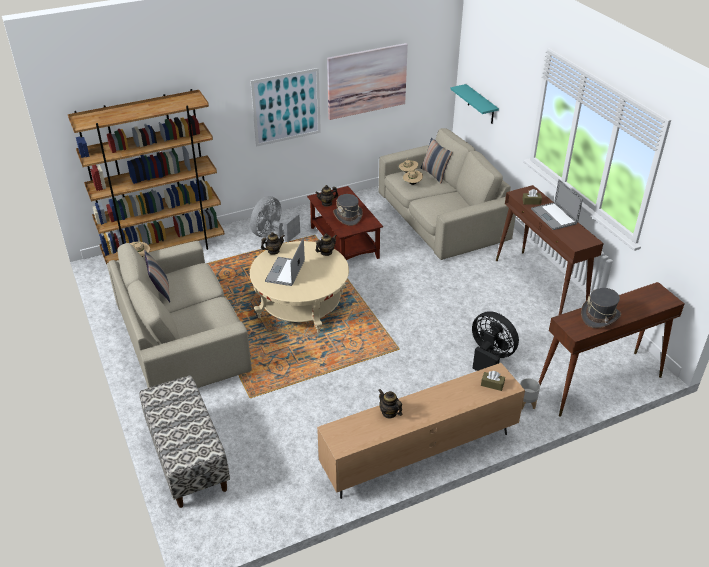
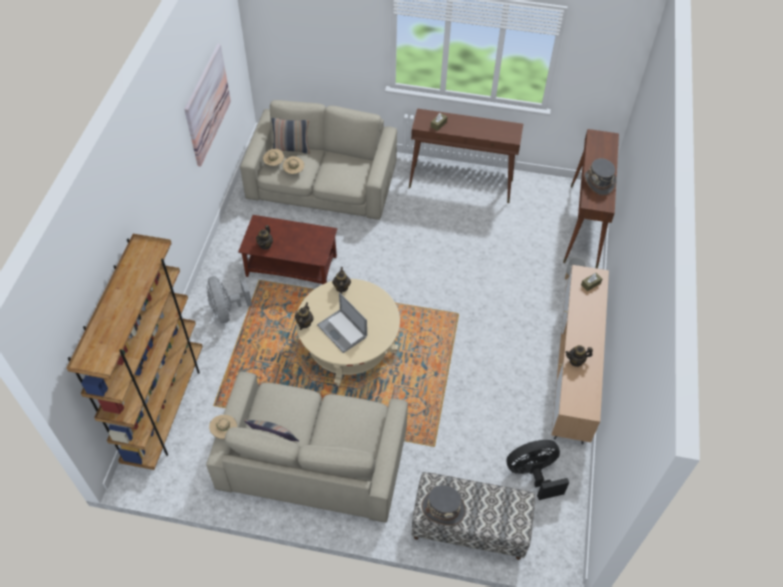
camera: 55 degrees left, 15 degrees up
(286, 107) = (175, 184): picture -> none
(348, 216) = (300, 242): grey hat -> grey hat (443, 508)
(481, 105) = (297, 60): turquoise shelf -> none
(490, 357) = (512, 266): black fan -> black fan (533, 474)
(554, 216) = (468, 125): laptop -> none

